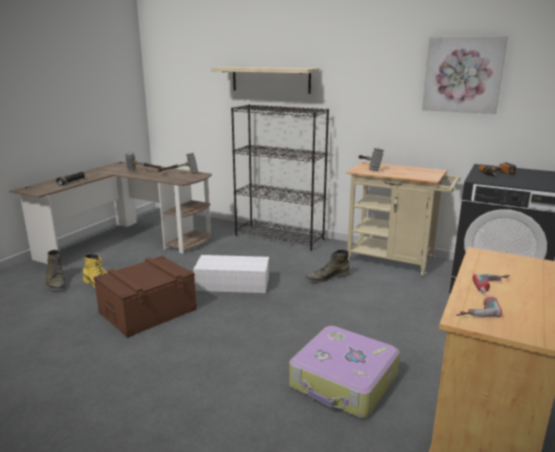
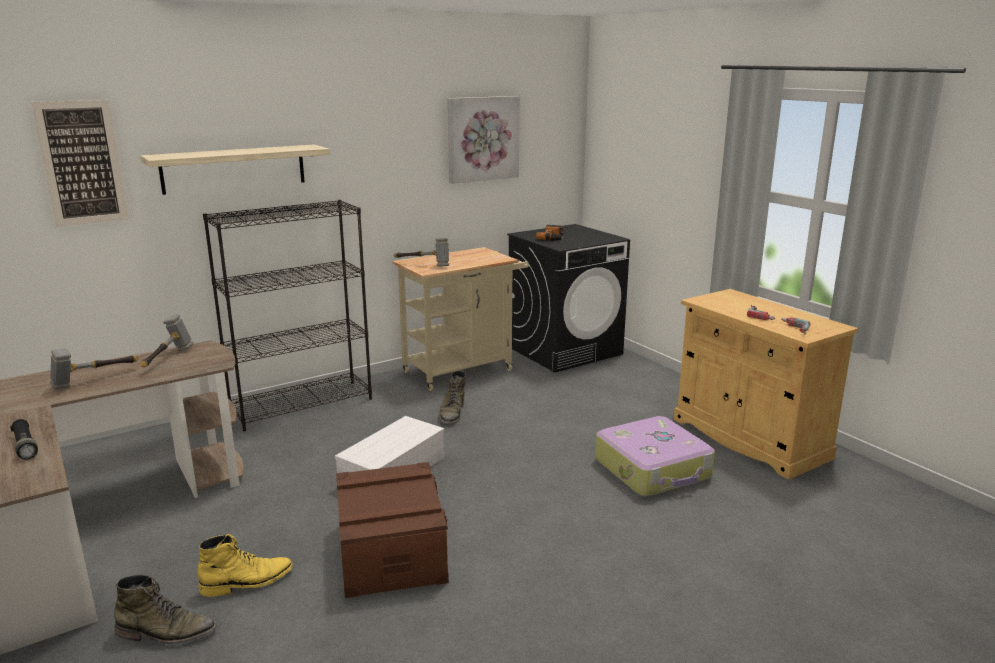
camera: 60 degrees left, 0 degrees up
(202, 68) = (82, 163): none -> picture

